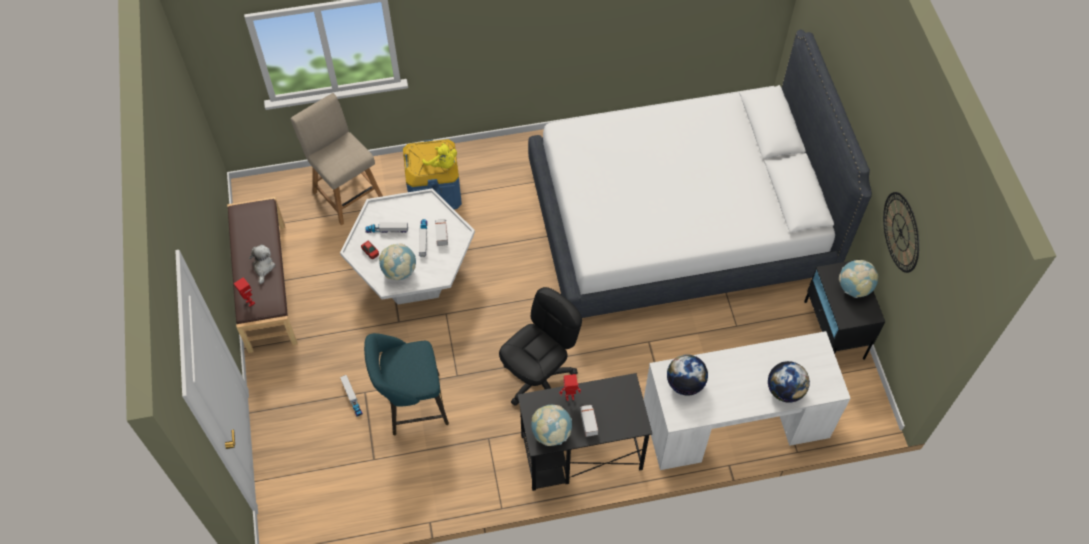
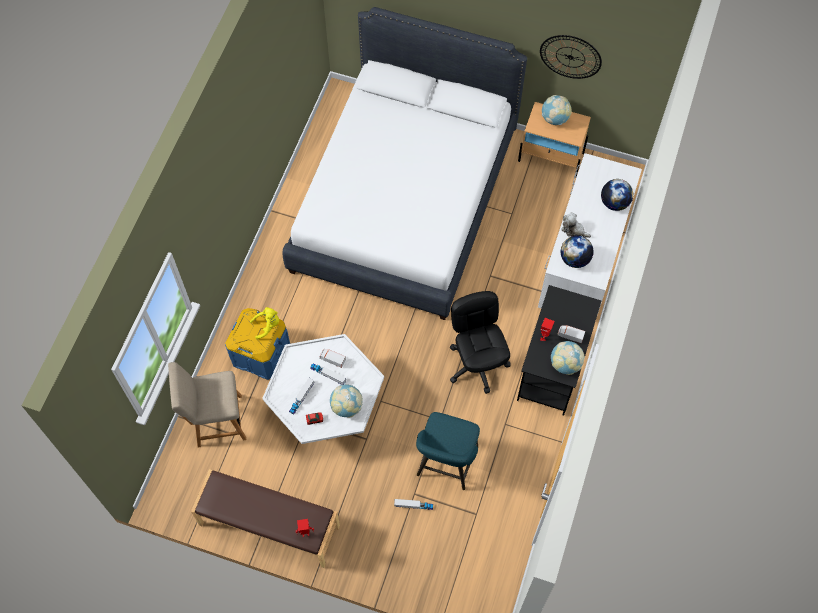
camera: 60 degrees left, 5 degrees up
(263, 267) = (277, 508): plush toy -> plush toy (573, 230)
(834, 330) = (551, 157): black nightstand -> beige nightstand

